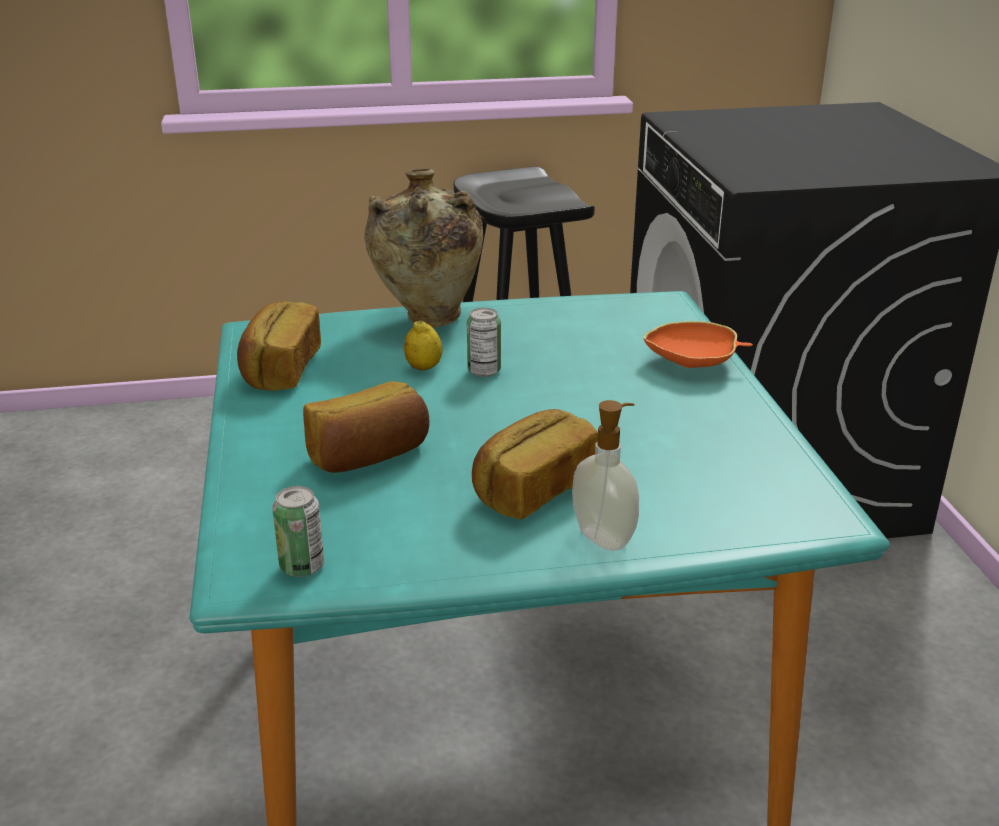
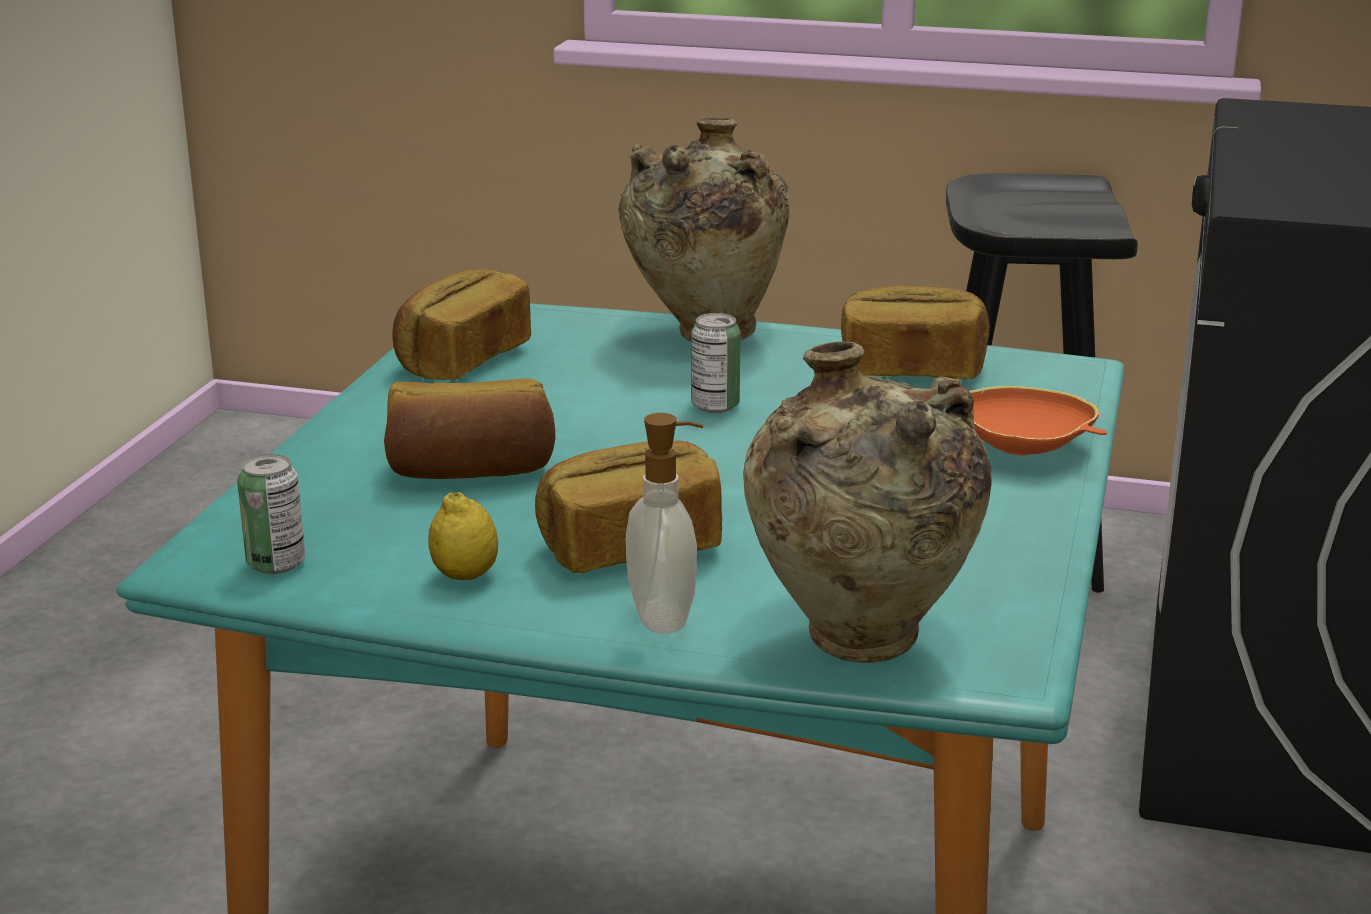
camera: 25 degrees right, 5 degrees down
(423, 368) = (640, 388): lemon -> lemon (465, 576)
(577, 320) = (911, 370): none -> bread
(739, 526) = (860, 647): none -> beige vase

